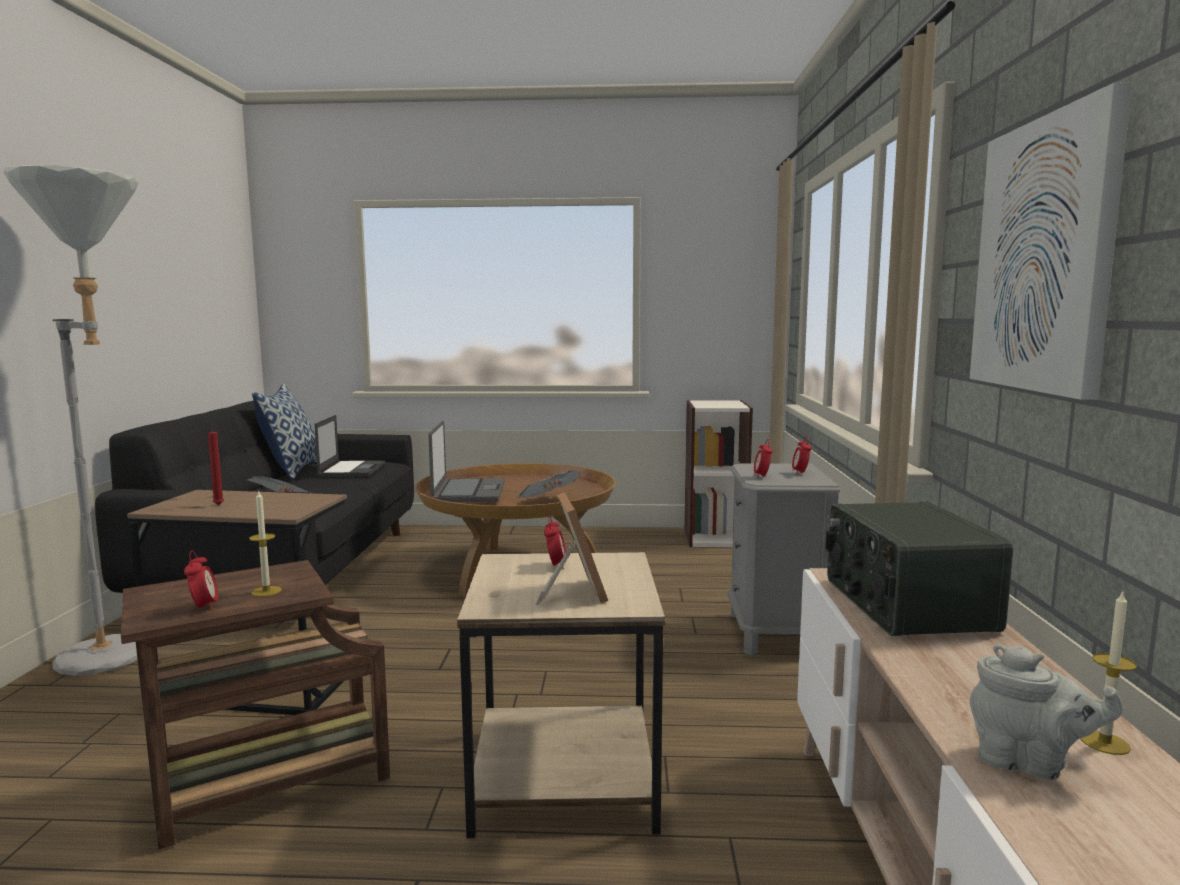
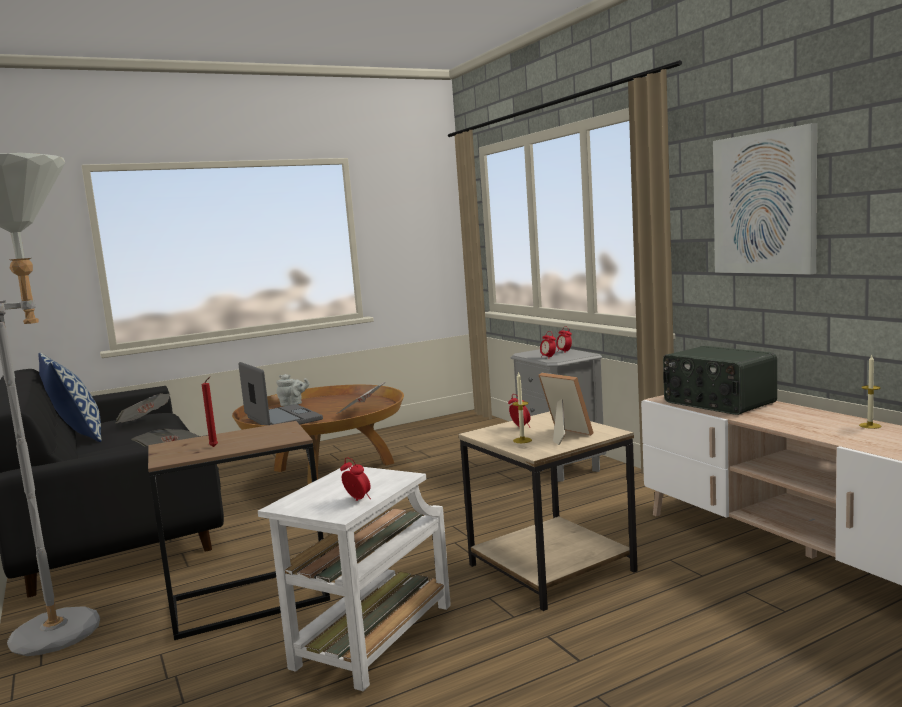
camera: 30 degrees left, 0 degrees up
(266, 591) = (374, 483): candle -> candle (522, 440)
(266, 784) = (371, 639): brown side table -> white side table
(352, 469) = (144, 423): laptop -> newspaper
(715, 537) = (439, 424): bookcase -> none
(1029, 763) = (860, 438): grey teapot -> grey teapot (293, 404)

